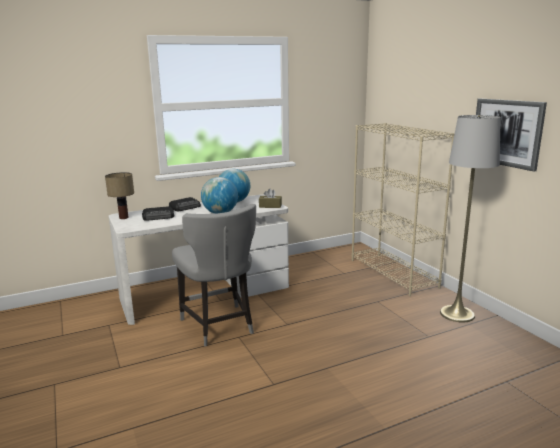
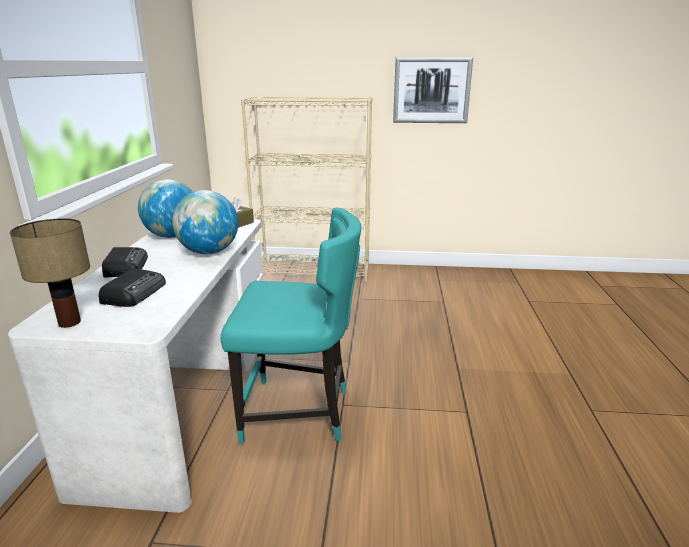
camera: 60 degrees left, 5 degrees up
(219, 326) = (299, 413): grey chair -> turquoise chair
(457, 314) = (418, 277): grey floor lamp -> none

